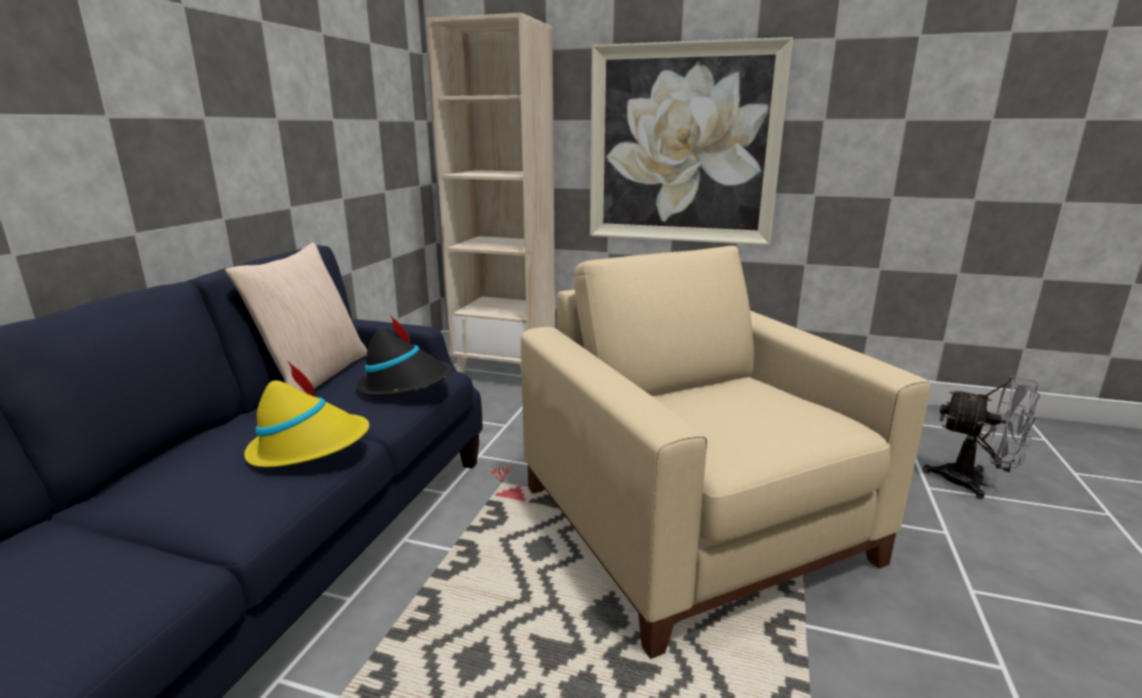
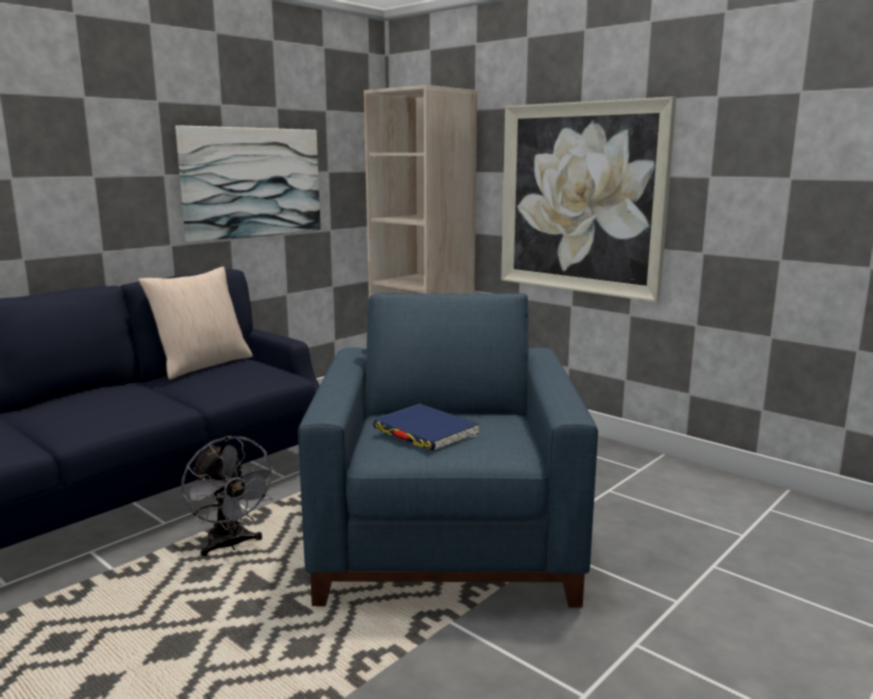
camera: 25 degrees right, 5 degrees down
(307, 131) = (252, 182): none -> picture
(309, 447) = (147, 403): yellow hat -> none
(405, 384) = (249, 378): black hat -> none
(696, 525) = (447, 540): beige armchair -> blue armchair
(726, 418) = (425, 432): none -> blue book
(974, 483) = (773, 574): grey fan -> grey fan (230, 545)

